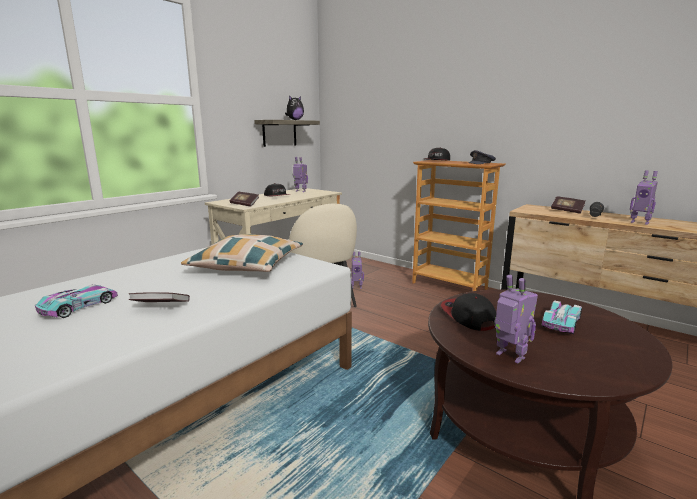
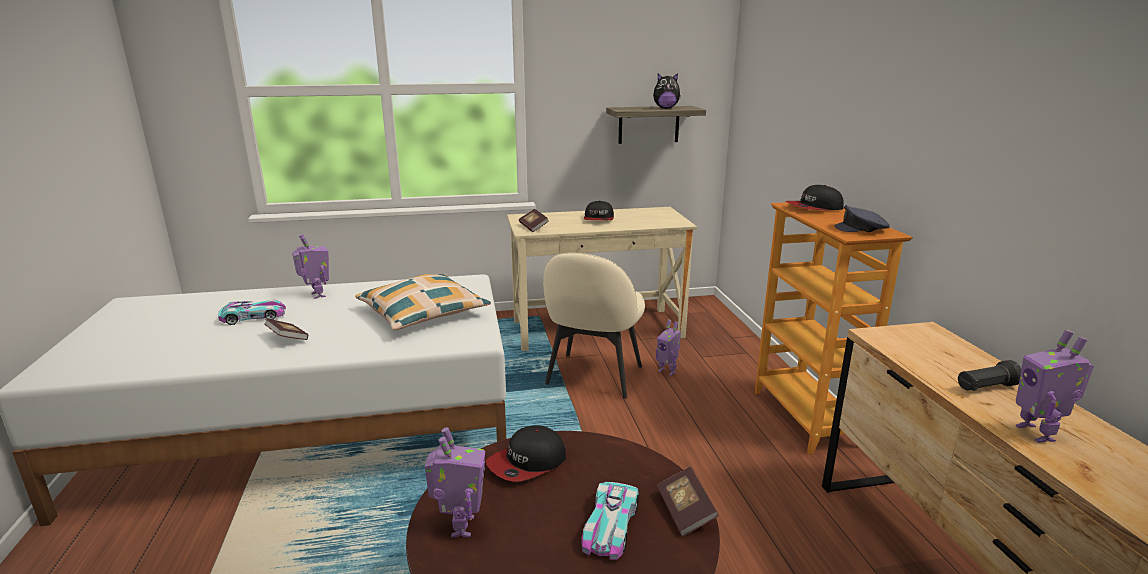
camera: 40 degrees right, 5 degrees up
(300, 191) = (647, 214): toy robot -> toy robot (317, 295)
(468, 316) = (527, 463): cap -> cap turned 150 degrees counterclockwise
(561, 322) = (610, 526): toy car -> toy car turned 120 degrees clockwise
(567, 211) = (964, 359): book -> book (685, 512)

